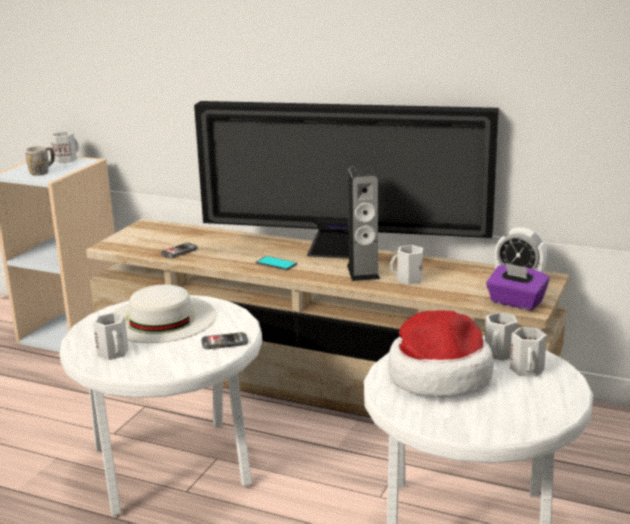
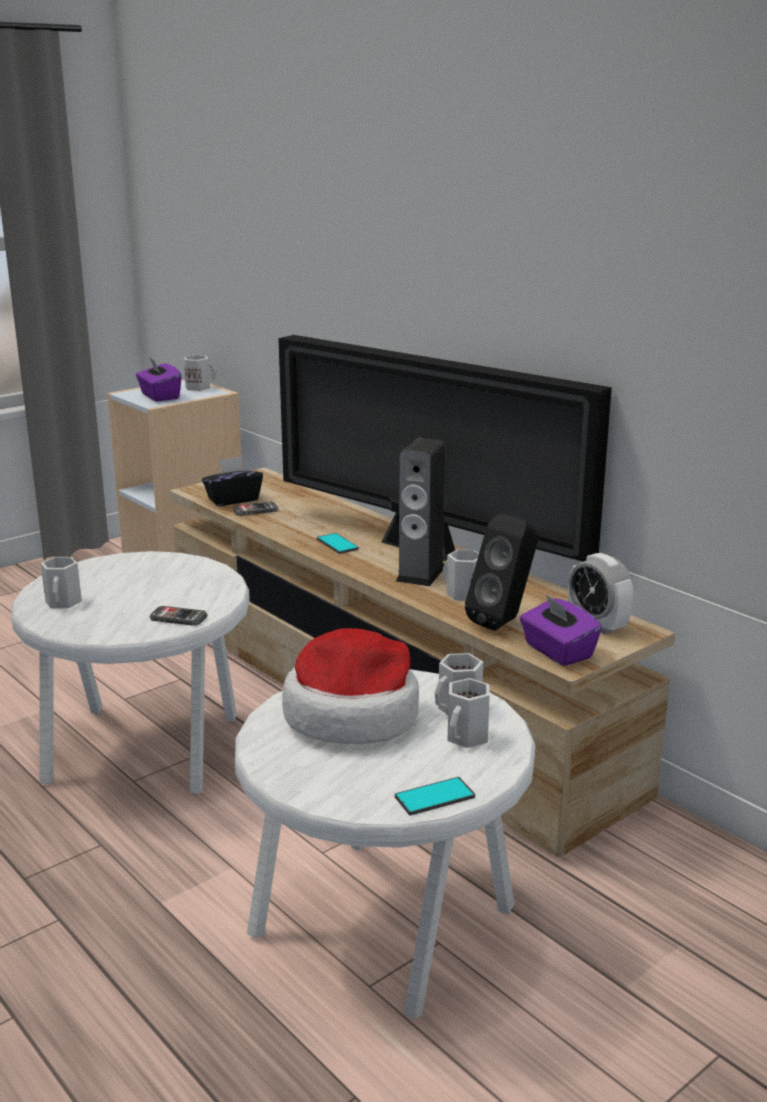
camera: 25 degrees right, 0 degrees up
(43, 172) = (159, 396): grey mug -> purple tissue box
(150, 247) = (233, 499): none -> black tissue box
(161, 319) = (150, 577): white hat -> none
(459, 291) = (504, 621): none -> black speaker
(555, 412) = (434, 797): none -> phone

